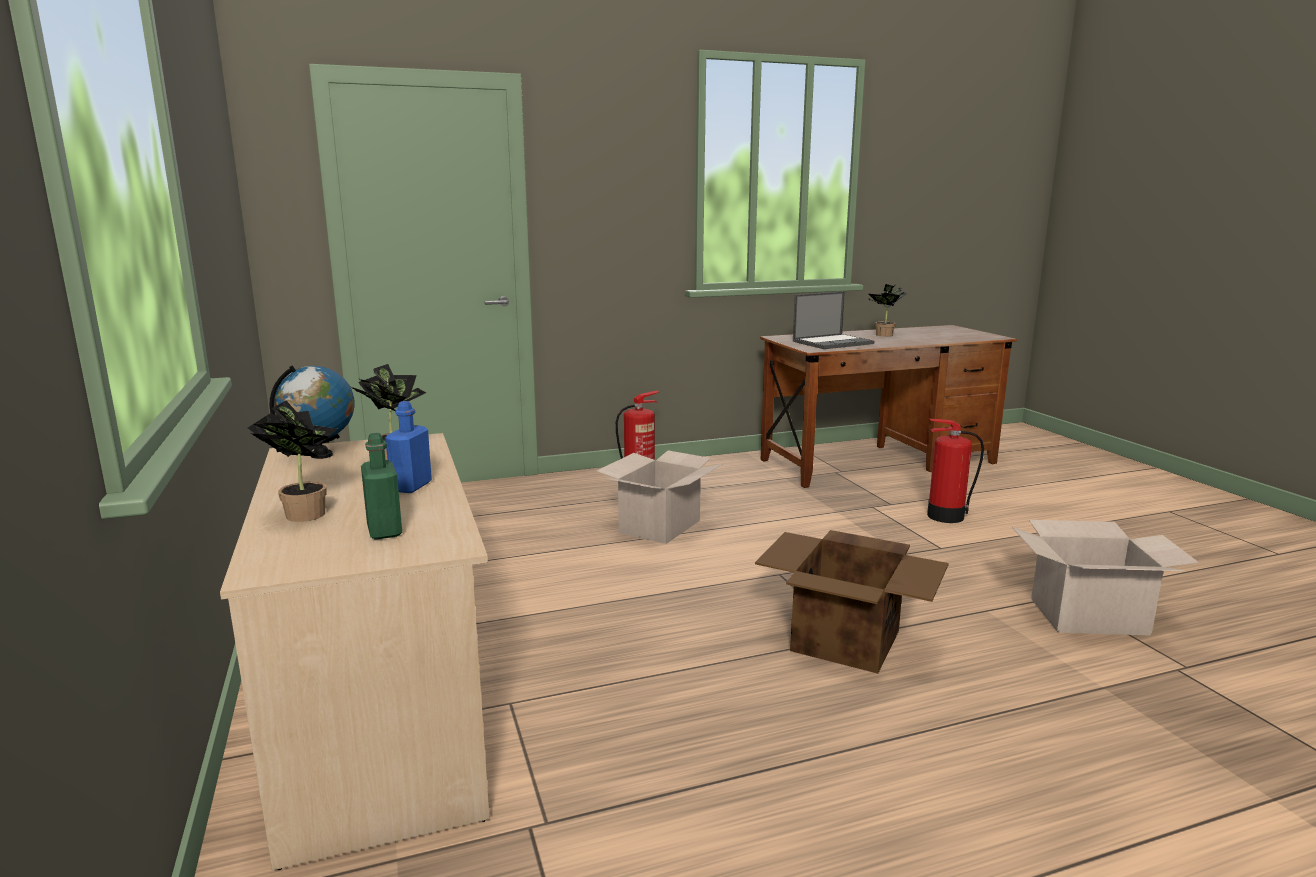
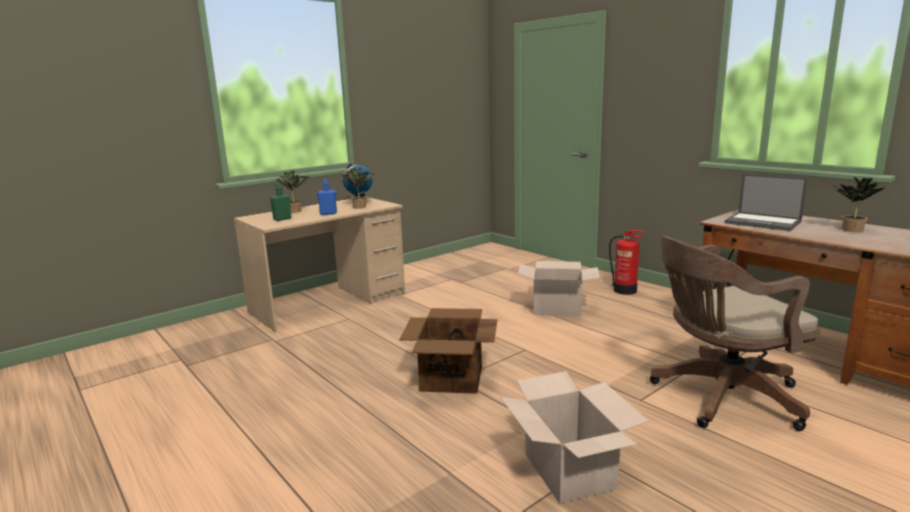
camera: 70 degrees right, 0 degrees up
(944, 516) = (721, 397): fire extinguisher -> brown office chair

